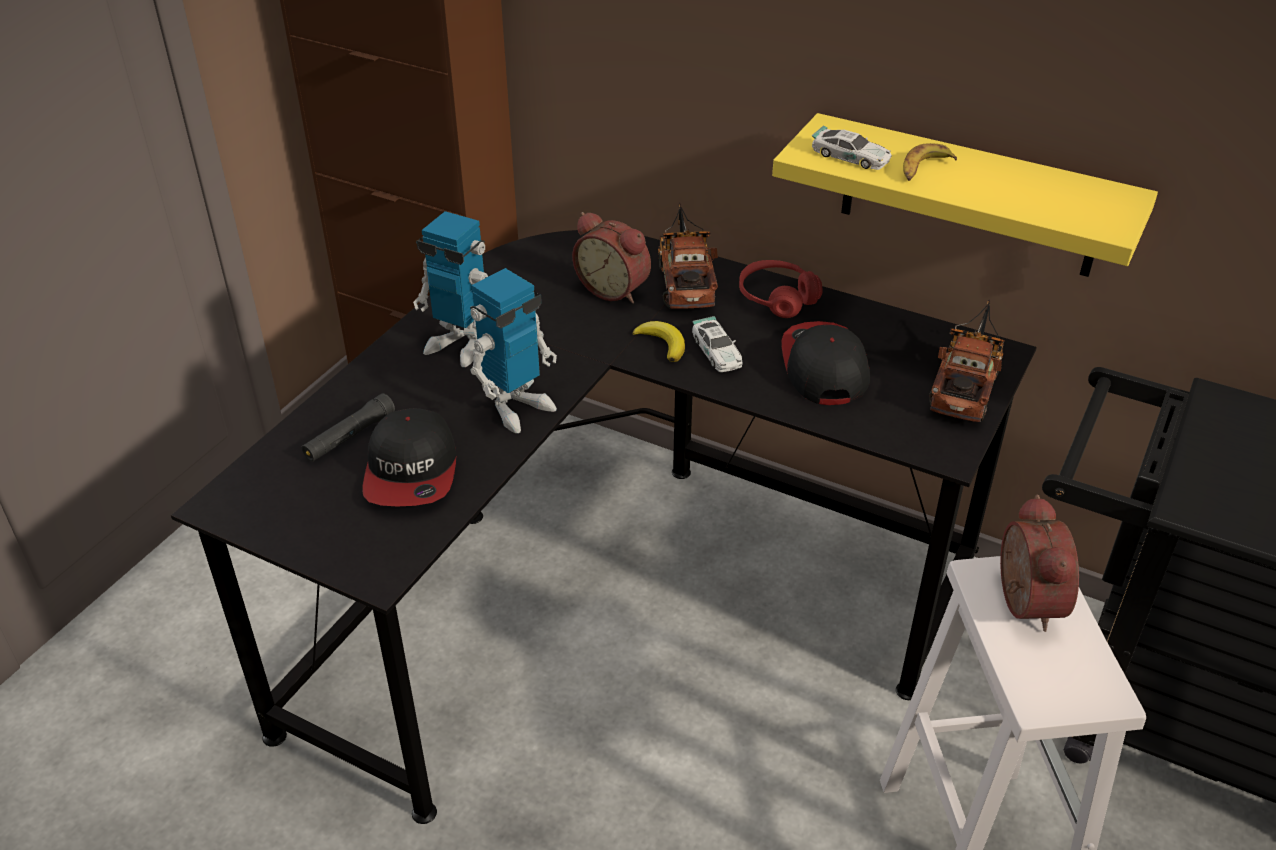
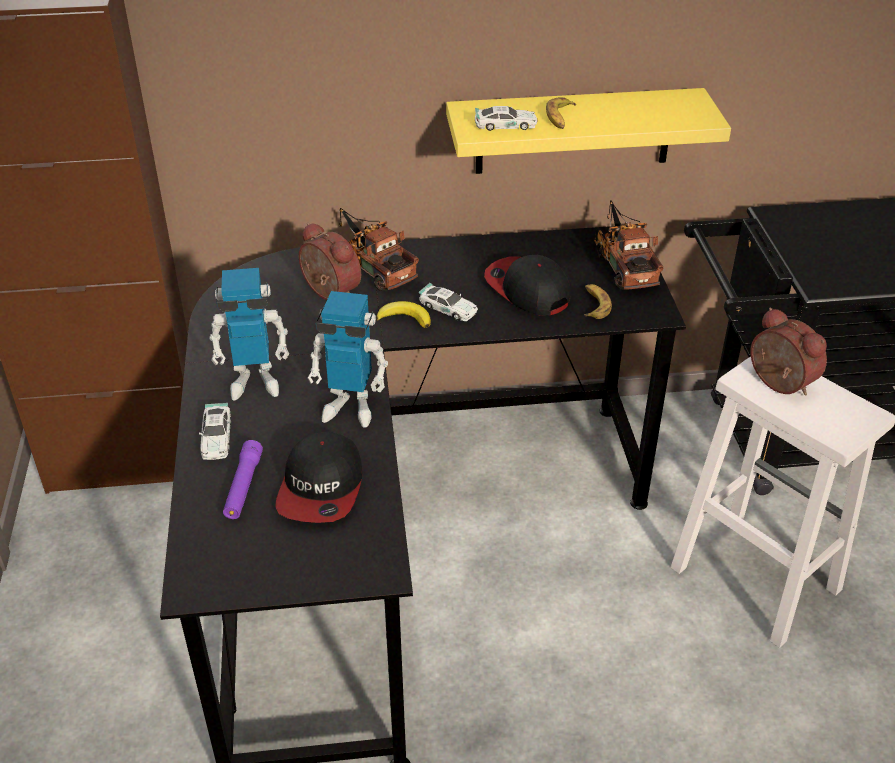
camera: 35 degrees left, 0 degrees up
(349, 436) = (243, 486): black flashlight -> purple flashlight
(374, 382) = (216, 438): none -> toy car
(412, 471) = (321, 488): cap -> cap turned 45 degrees clockwise
(517, 408) = (350, 407): toy robot -> toy robot turned 90 degrees clockwise
(614, 289) = (328, 293): alarm clock -> alarm clock turned 135 degrees counterclockwise
(777, 298) = (449, 255): red headphones -> none
(881, 414) = (594, 305): none -> banana

